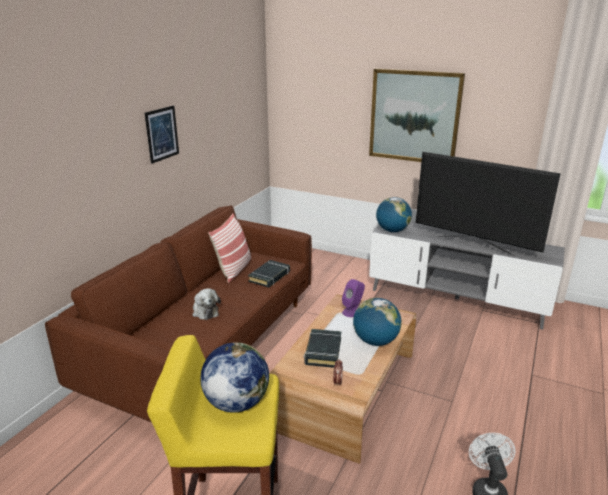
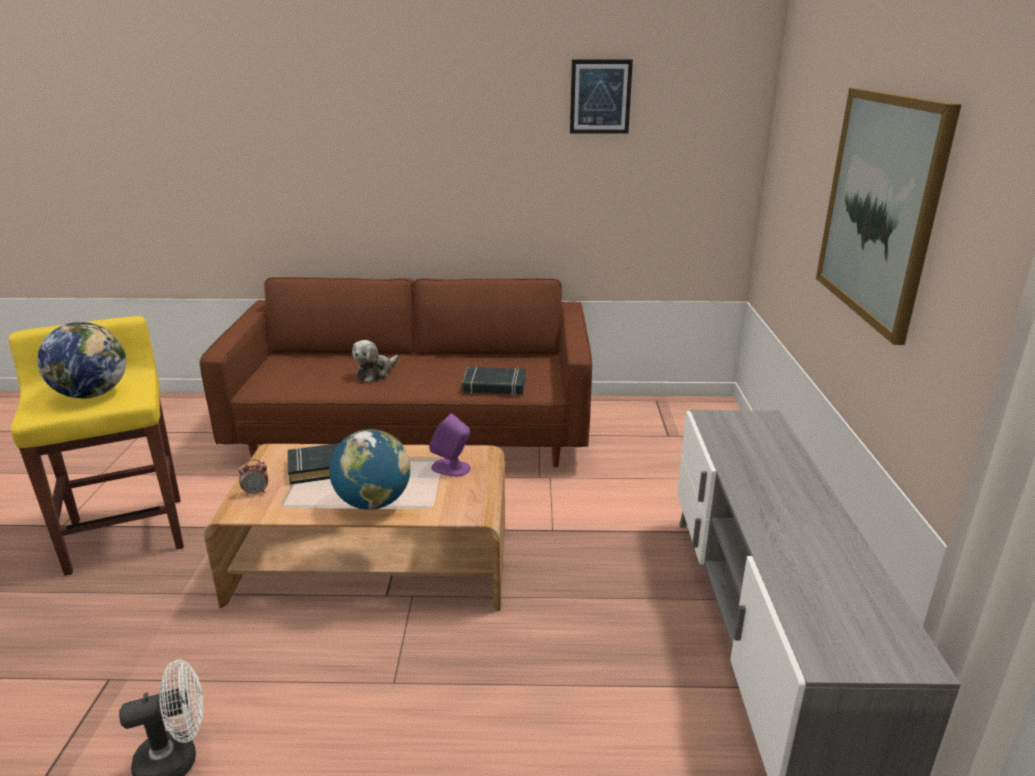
camera: 65 degrees right, 0 degrees up
(162, 134) = (473, 145): picture -> picture (600, 97)
(234, 270) = (495, 362): pillow -> none
(392, 230) = (720, 426): globe -> none
(474, 245) = (768, 524): television -> none

